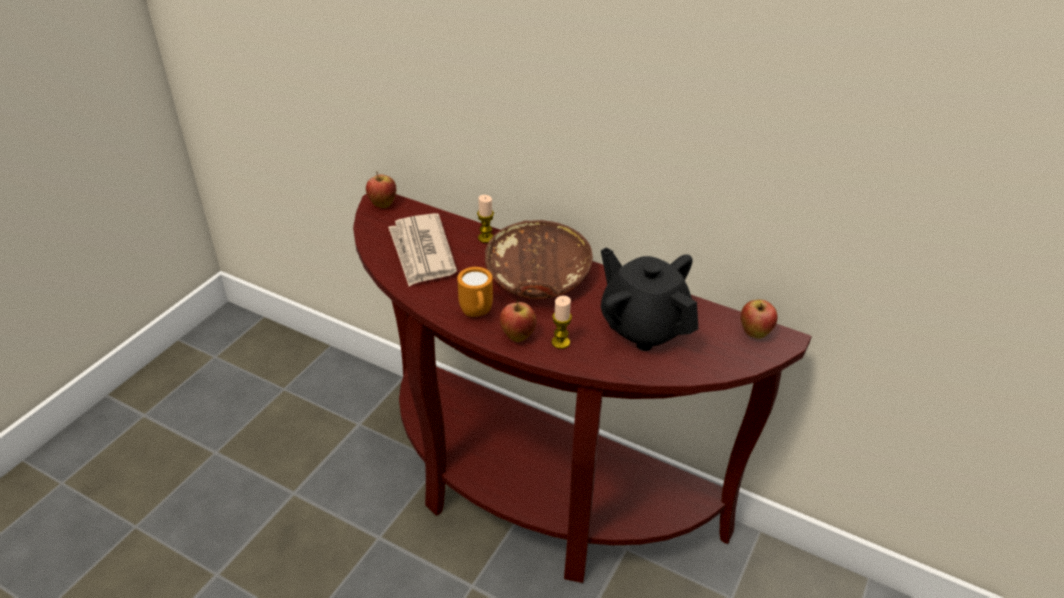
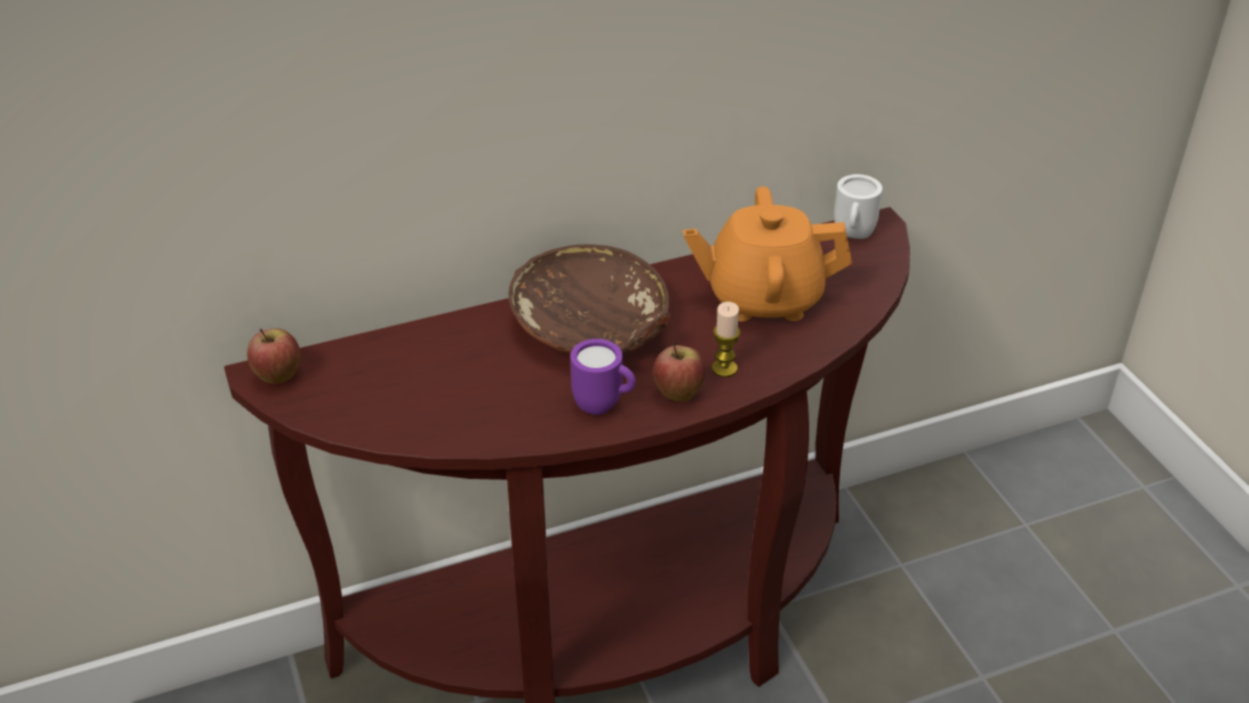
camera: 50 degrees left, 0 degrees up
(421, 252) = (429, 393): newspaper -> none
(477, 314) = (604, 406): orange mug -> purple mug
(486, 238) = (469, 327): candle -> none
(643, 326) = (763, 298): black teapot -> orange teapot
(754, 333) = (852, 236): apple -> white mug

